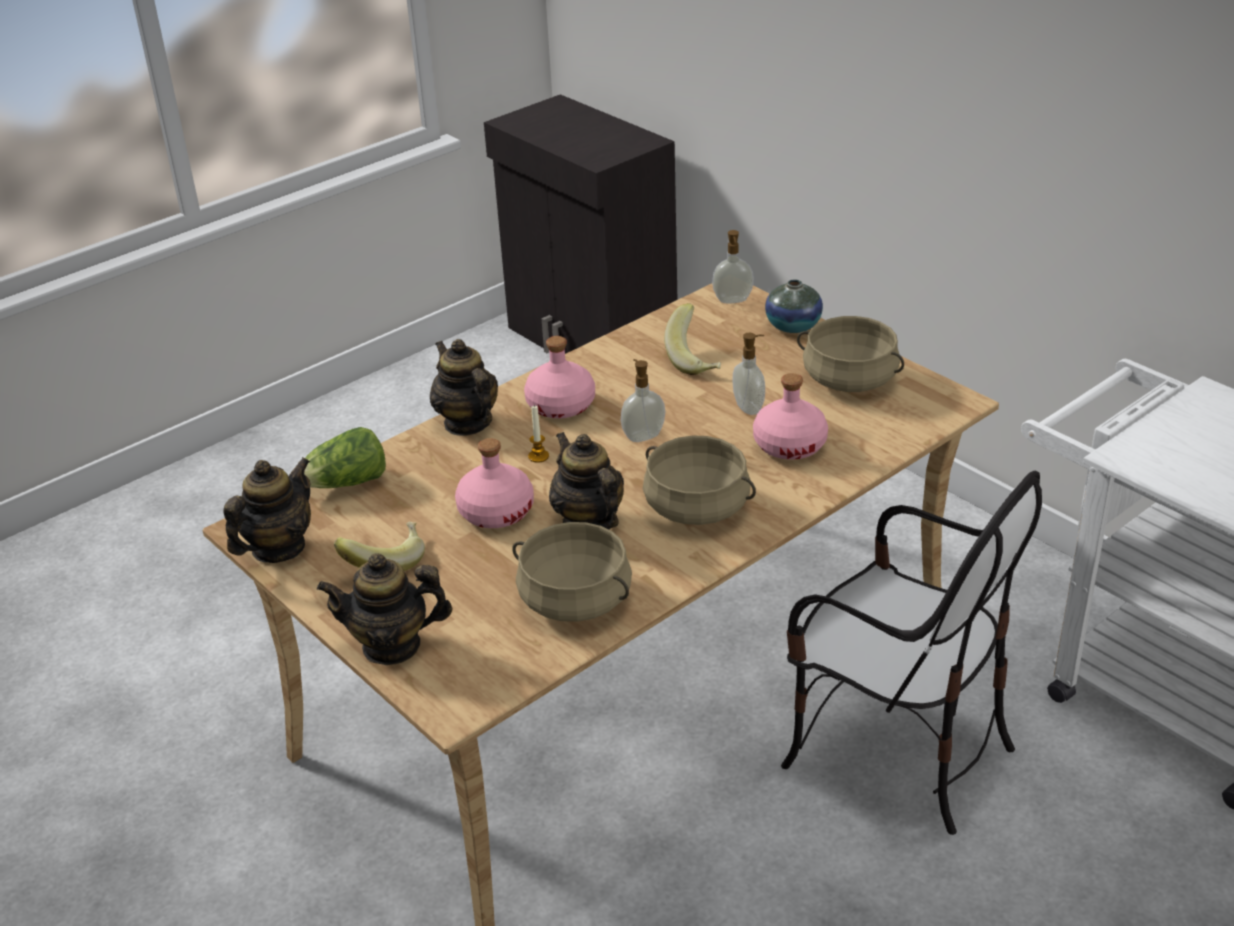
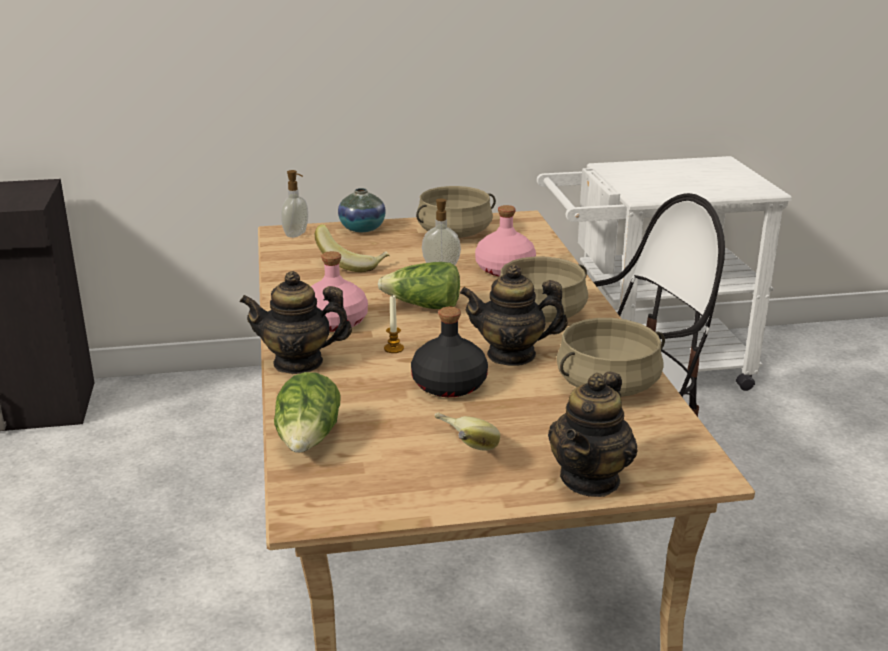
camera: 60 degrees left, 10 degrees down
(278, 548) = (367, 502): teapot -> none
(495, 511) = (448, 385): pink bottle -> black bottle
(643, 436) = (423, 307): soap dispenser -> lettuce

